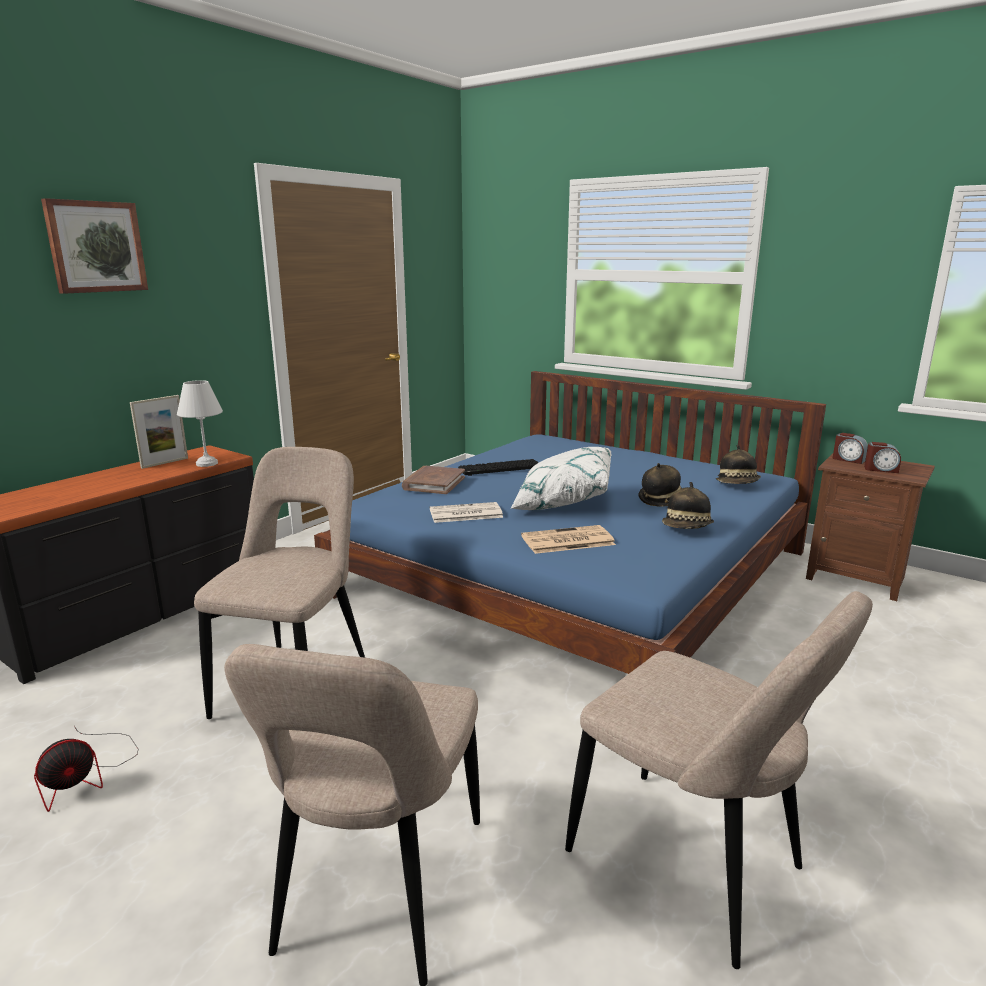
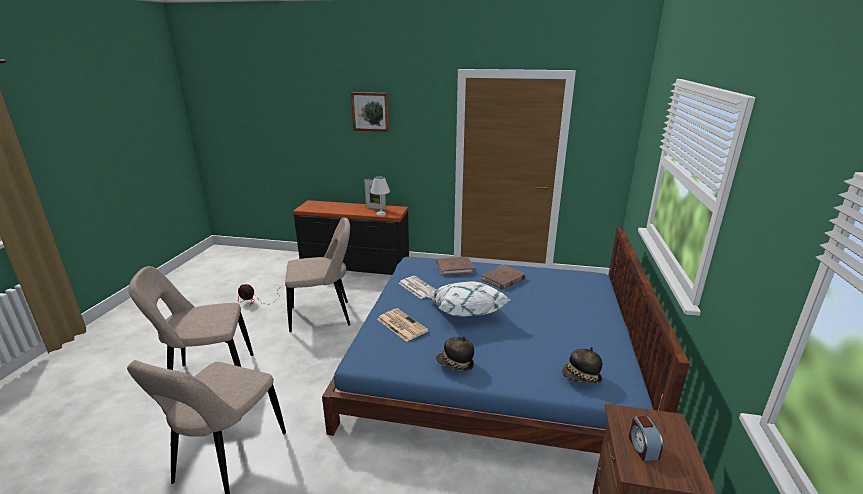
camera: 65 degrees right, 5 degrees up
(500, 469) = (503, 279): keyboard -> brown book
(661, 500) = (503, 346): hat -> none
(848, 459) = (655, 423): alarm clock -> none

